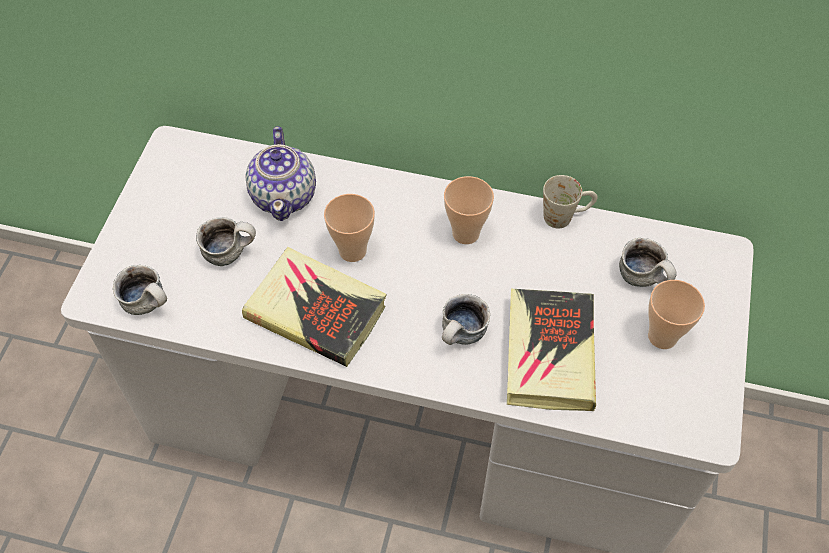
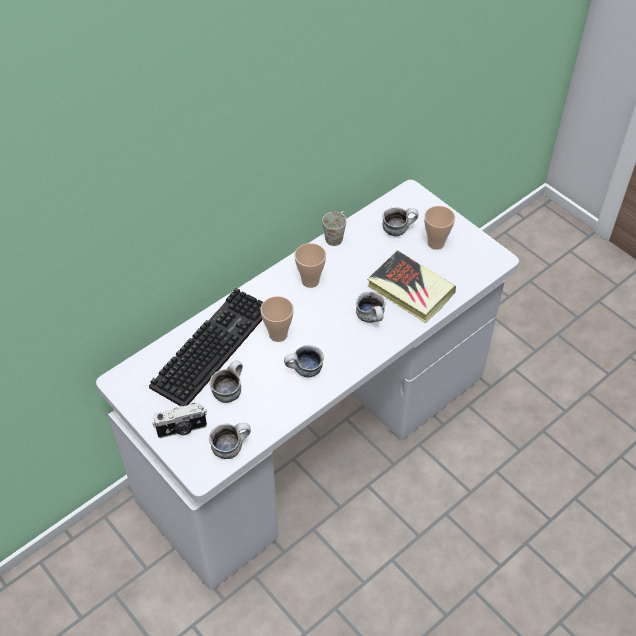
camera: 55 degrees left, 5 degrees down
(143, 242) = (182, 429): none -> camera
(284, 195) = (211, 345): teapot -> keyboard
(316, 311) = (304, 371): book -> mug

